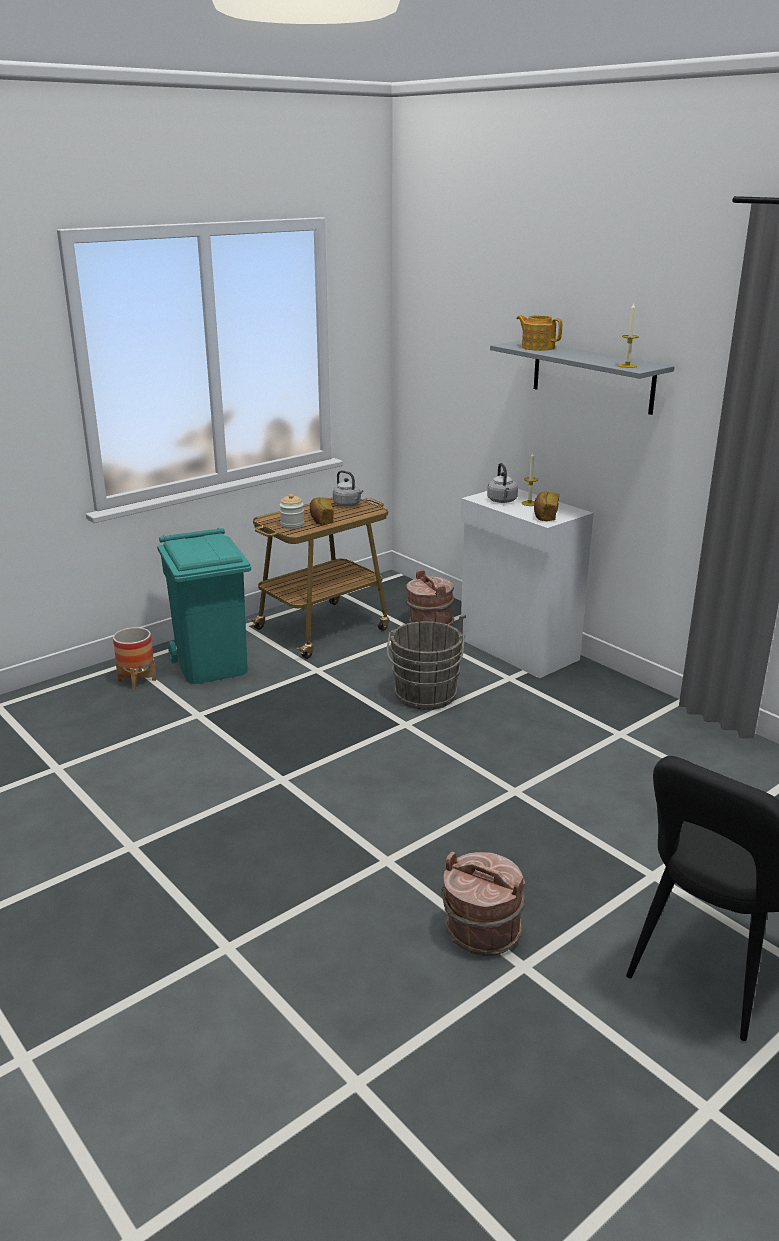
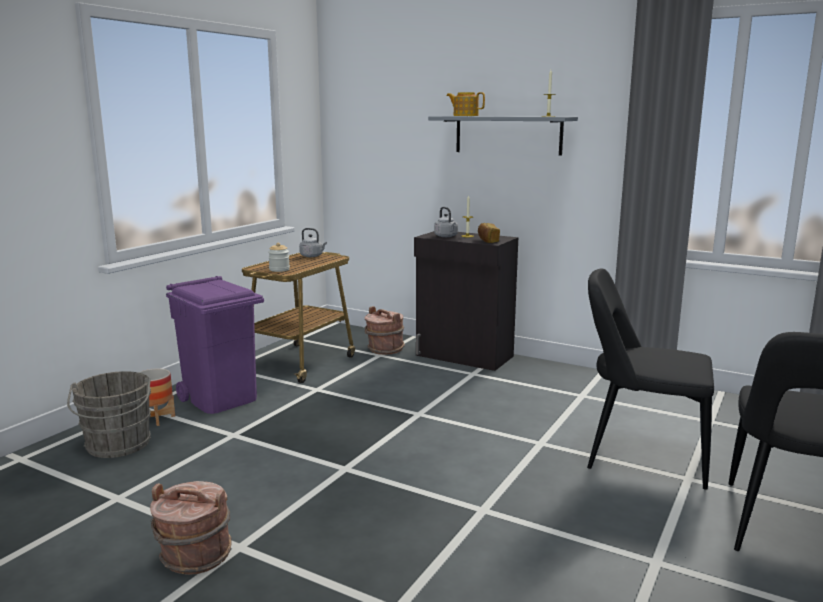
camera: 20 degrees left, 10 degrees down
(212, 665) = (221, 398): turquoise trash can -> purple trash can
(321, 520) = (300, 265): bread -> none
(425, 697) = (419, 394): grey bucket -> grey bucket (117, 446)
(481, 933) = (603, 545): brown bucket -> brown bucket (195, 556)
(517, 650) = (464, 356): white cabinet -> black cabinet
(617, 836) = (640, 458): none -> black chair

